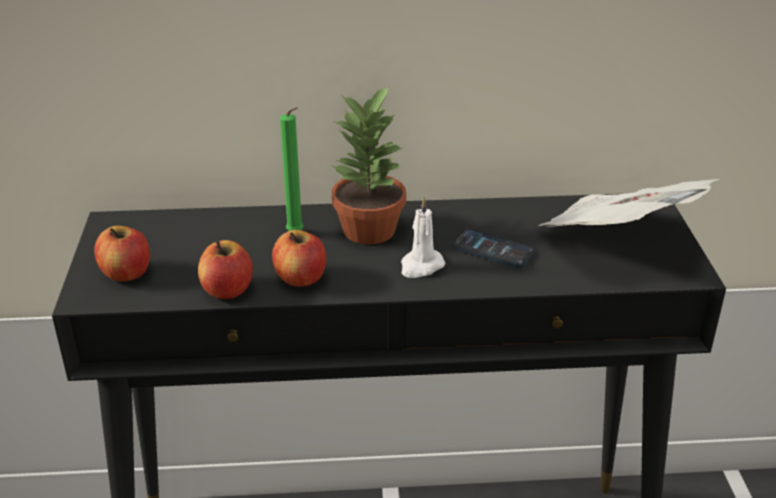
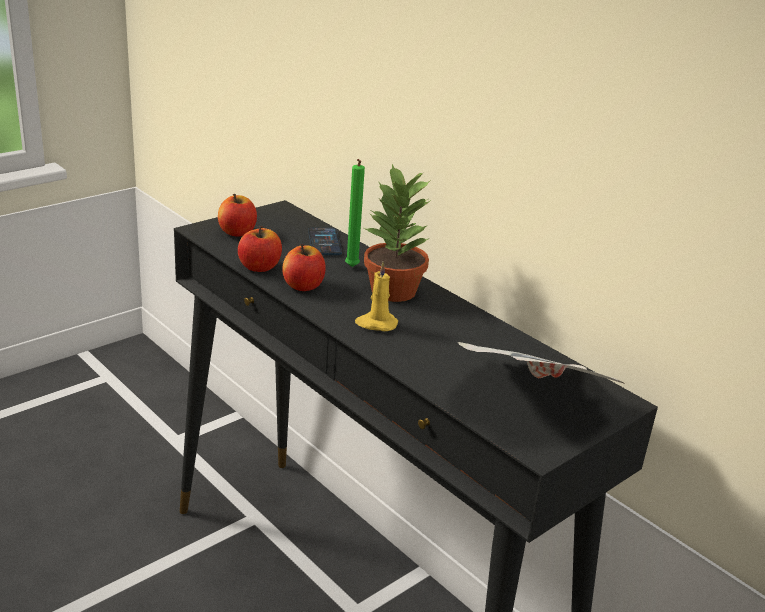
camera: 50 degrees right, 5 degrees down
(421, 266) = (376, 323): white candle -> yellow candle
(492, 249) = (438, 346): phone -> phone (324, 242)

